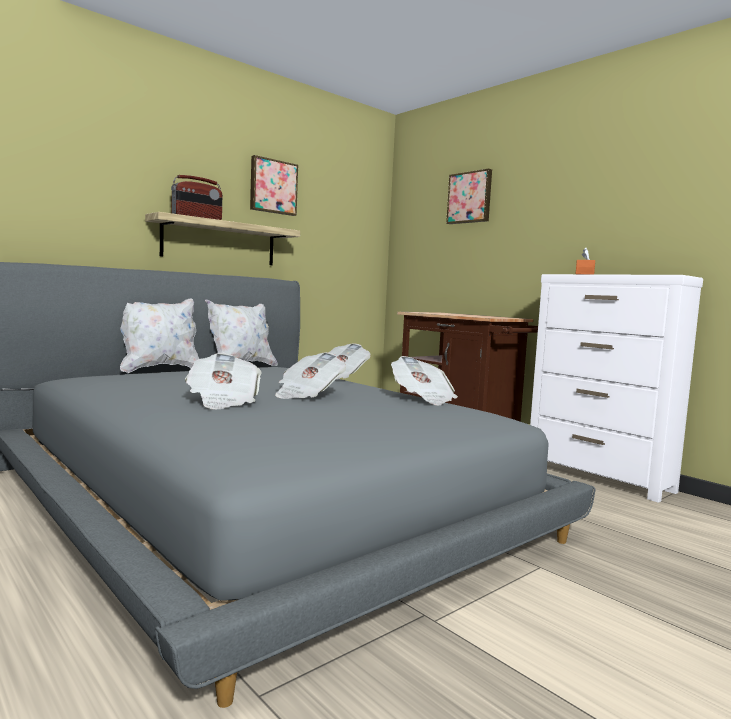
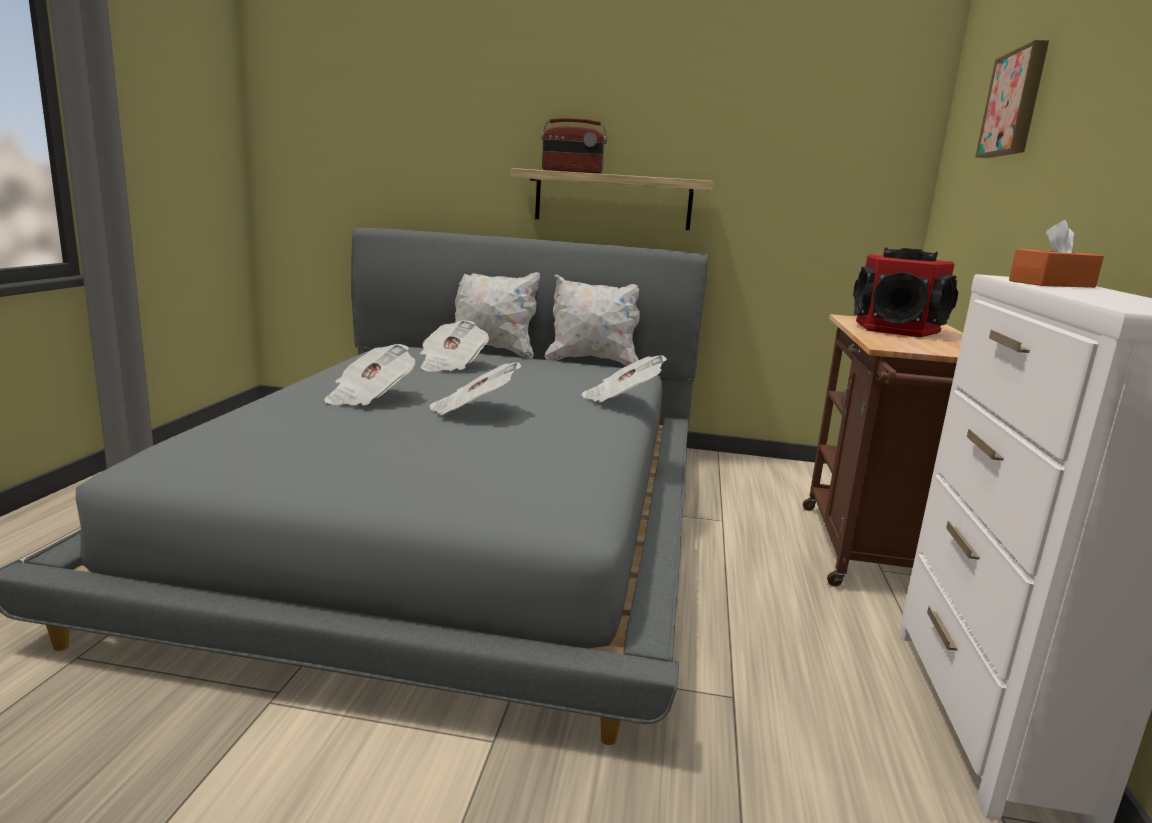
camera: 50 degrees right, 10 degrees up
(272, 186) = (699, 117): picture -> none
(423, 399) = (581, 453): newspaper -> newspaper (451, 365)
(449, 314) = (897, 329): none -> speaker

